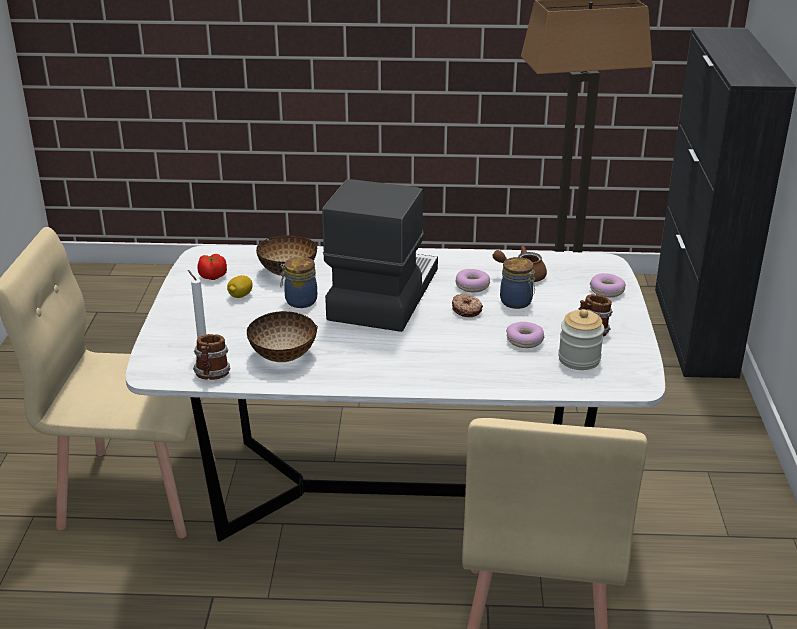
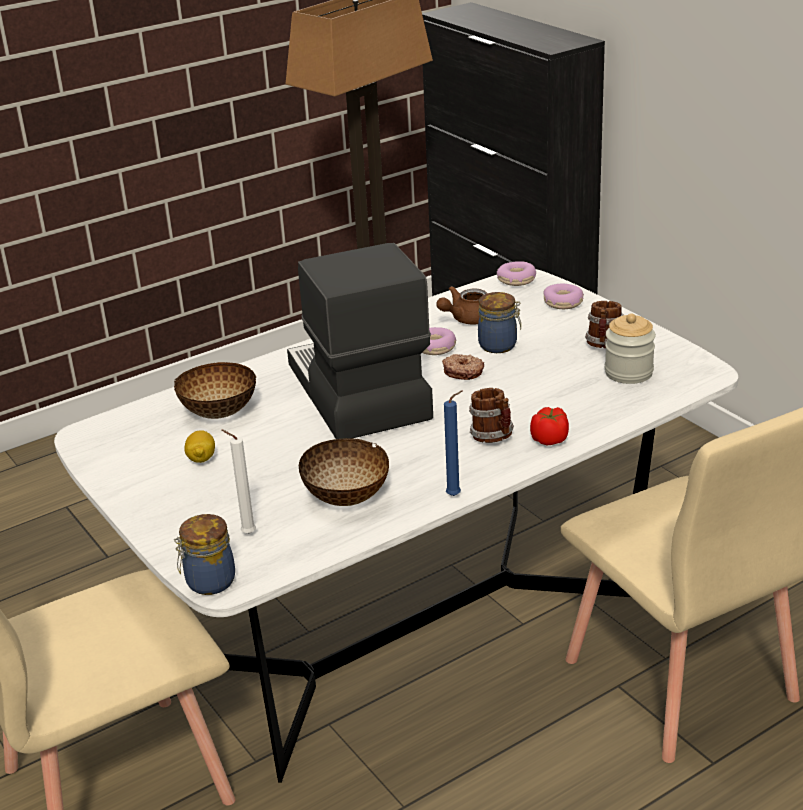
camera: 35 degrees left, 0 degrees up
(212, 376) = (299, 553): mug -> mug (493, 437)
(213, 276) = (135, 452): tomato -> tomato (550, 439)
(299, 301) = (278, 436): jar -> jar (208, 582)
(345, 386) = (456, 495): none -> blue candle
(525, 341) = (558, 377): donut -> donut (516, 280)

